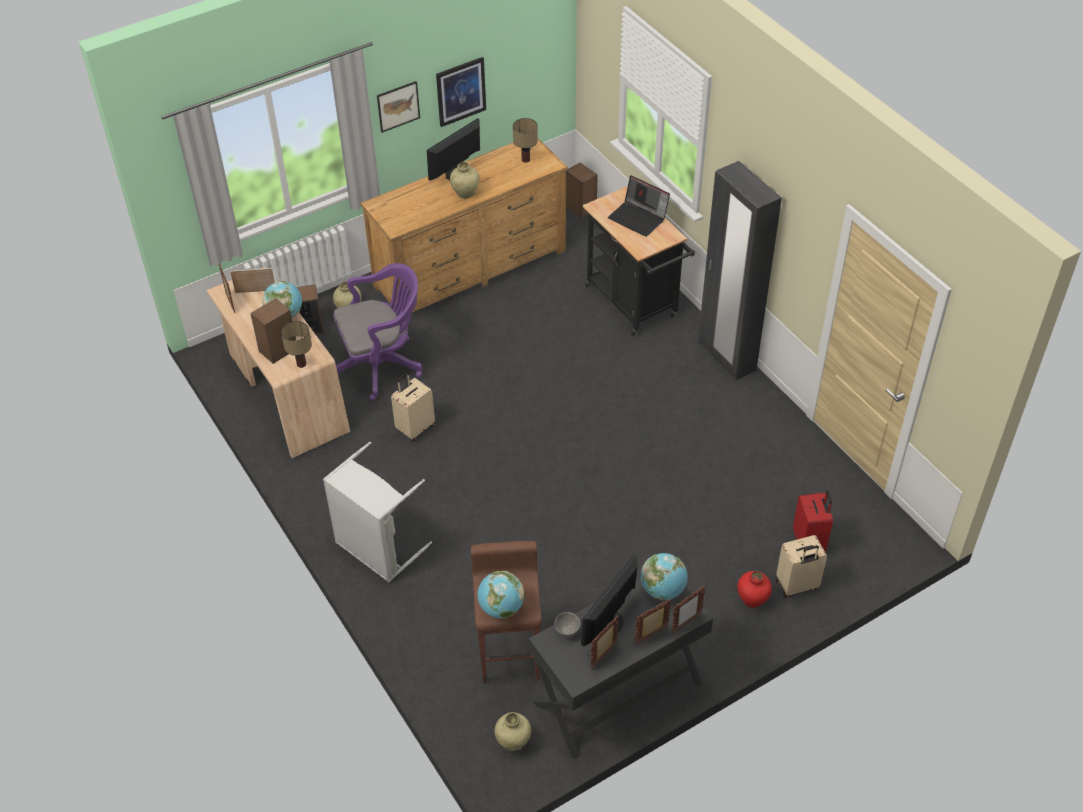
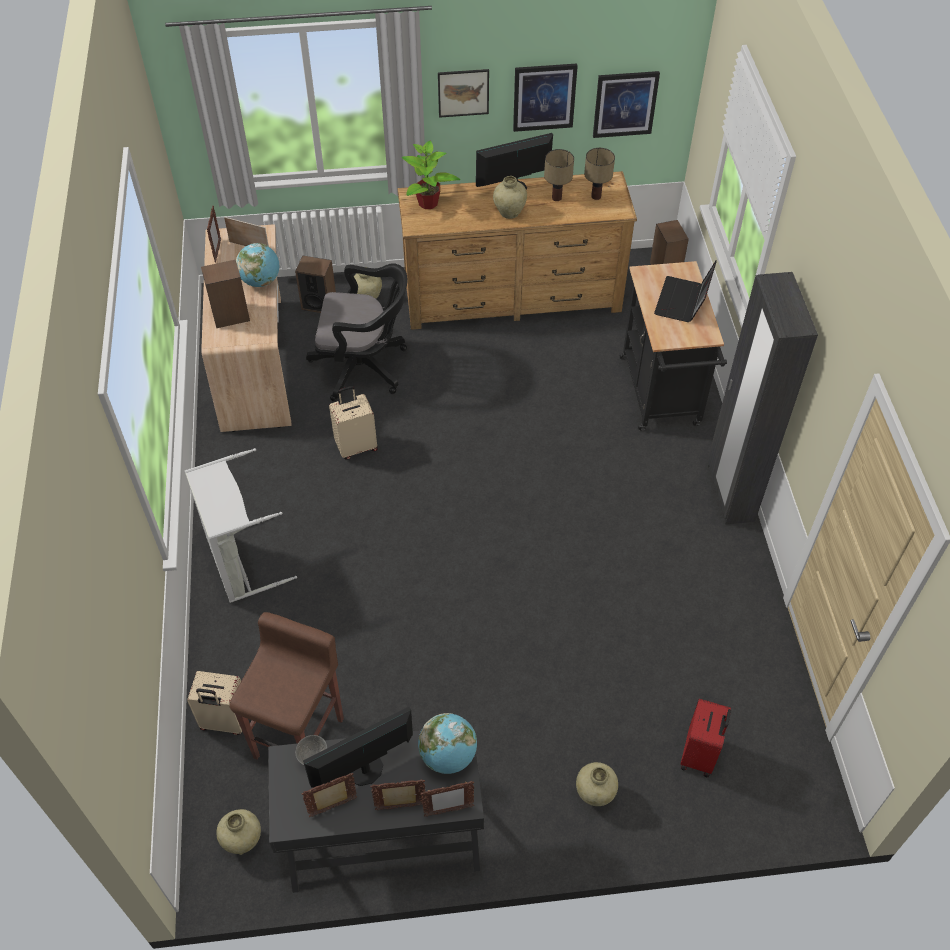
camera: 25 degrees right, 5 degrees up
(301, 364) = (242, 339): table lamp -> table lamp (556, 198)
(382, 365) = (365, 367): purple office chair -> black office chair
(394, 207) = (428, 203): none -> potted plant
(501, 608) = (266, 696): globe -> none
(522, 79) = (625, 104): none -> picture
(639, 218) = (683, 302): laptop -> laptop turned 45 degrees clockwise
(752, 600) = (594, 794): red vase -> beige vase
(797, 586) = (656, 800): beige suitcase -> beige suitcase (224, 721)

